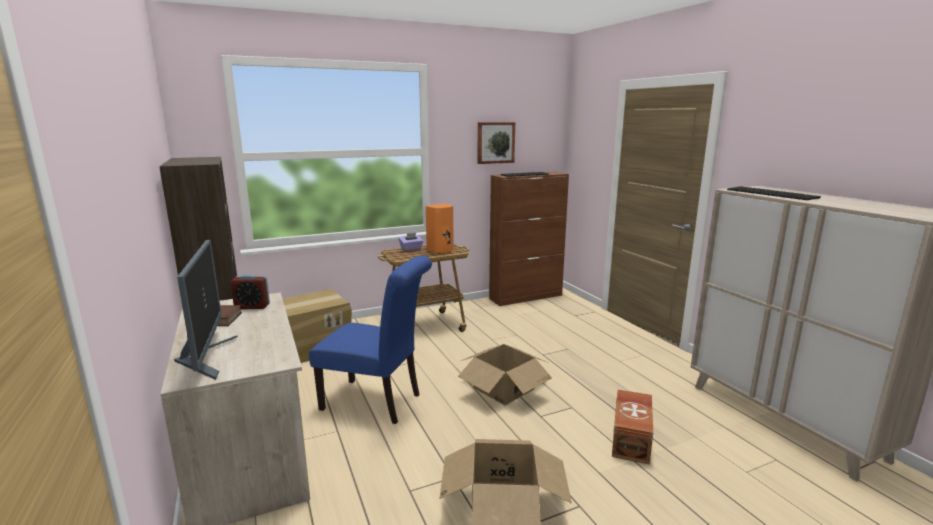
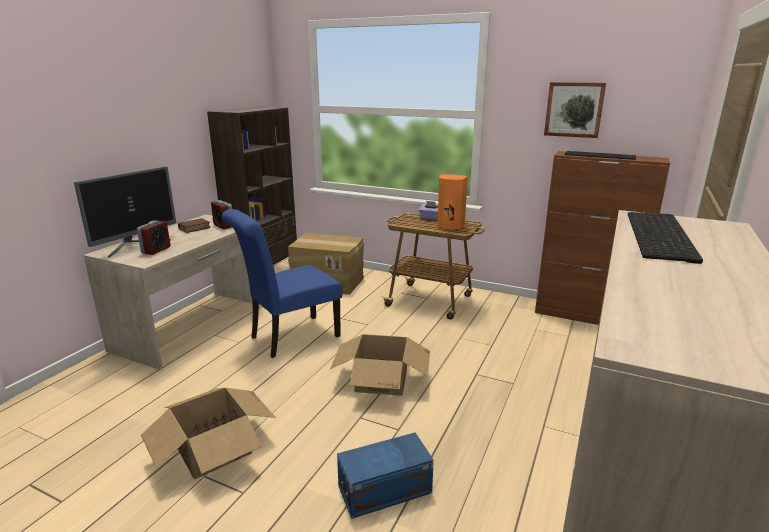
camera: 50 degrees right, 5 degrees up
(253, 350) = (156, 250): none -> alarm clock
(377, 402) = (289, 338): blue chair -> blue chair turned 75 degrees clockwise
(632, 438) = (386, 490): brown storage box -> blue storage box

